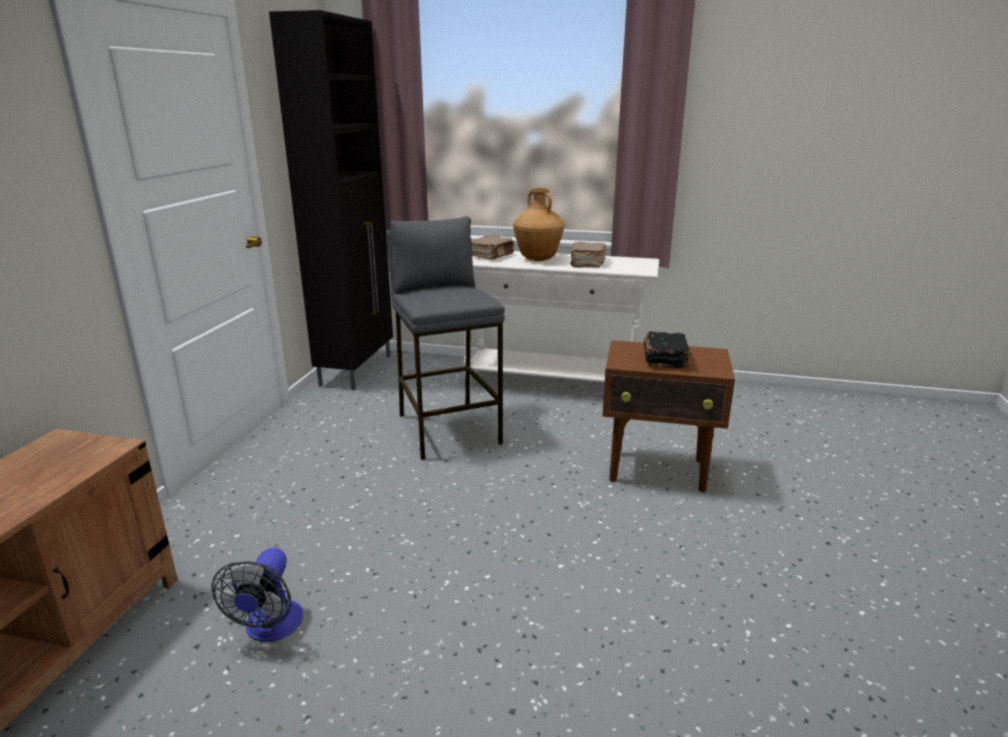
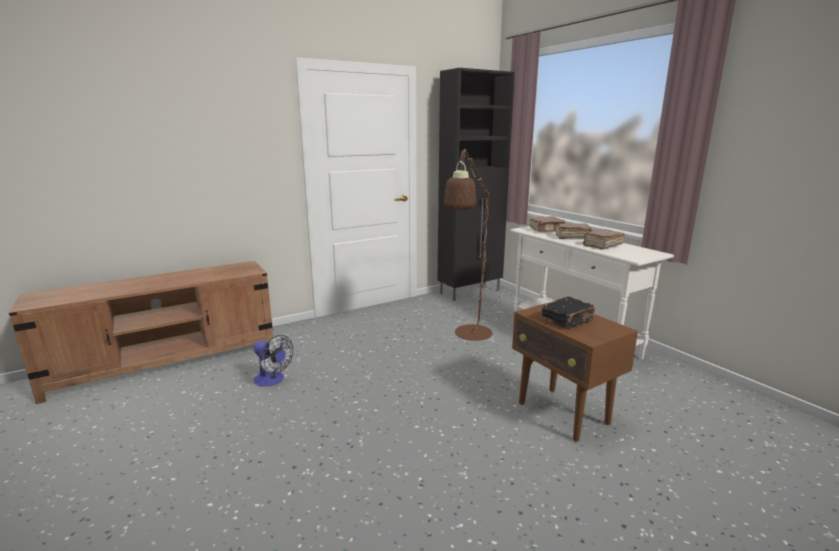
camera: 45 degrees right, 5 degrees down
(270, 629) = (272, 380): fan -> fan turned 105 degrees counterclockwise
(448, 428) = (470, 336): grey stool -> brown floor lamp
(537, 259) = (571, 237): brown vase -> brown book

